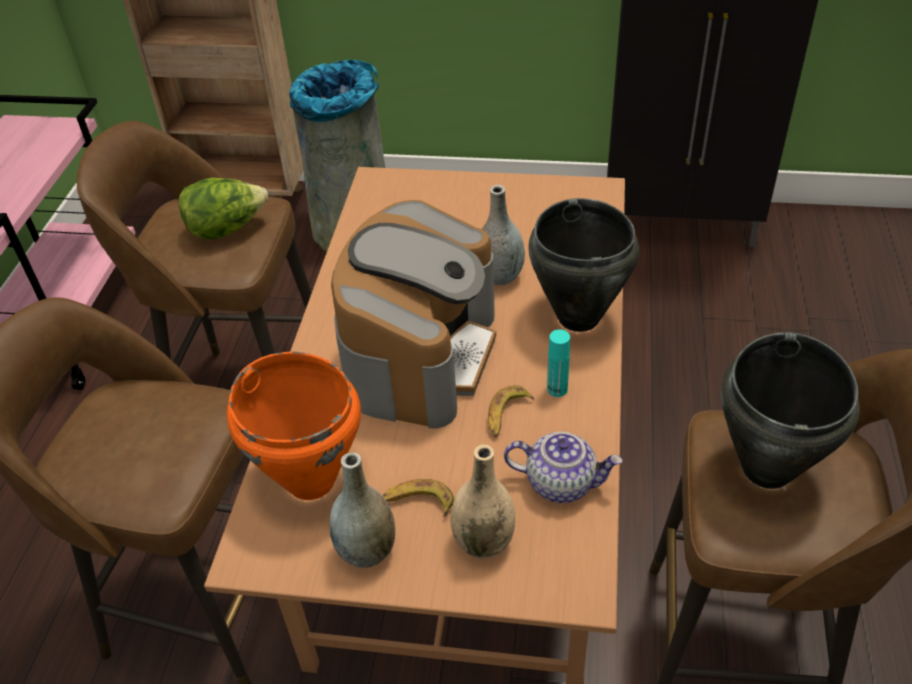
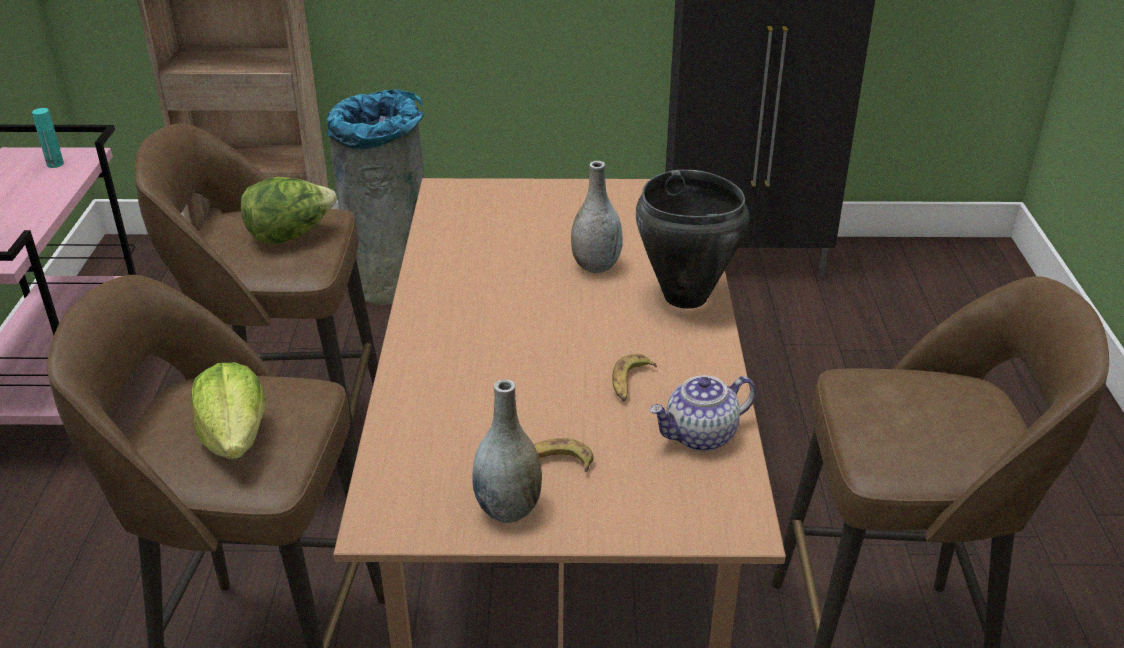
camera: 10 degrees left, 10 degrees down
(140, 453) = (235, 438): none -> lettuce
(311, 479) = (433, 451): orange cooking pot -> none
(420, 354) = (526, 335): coffee machine -> none
(483, 542) = (631, 492): beige vase -> none
(557, 389) = (677, 358): turquoise bottle -> turquoise bottle (55, 164)
(561, 482) = (700, 436): teapot -> teapot turned 150 degrees clockwise
(768, 468) = (906, 409): black cooking pot -> none

